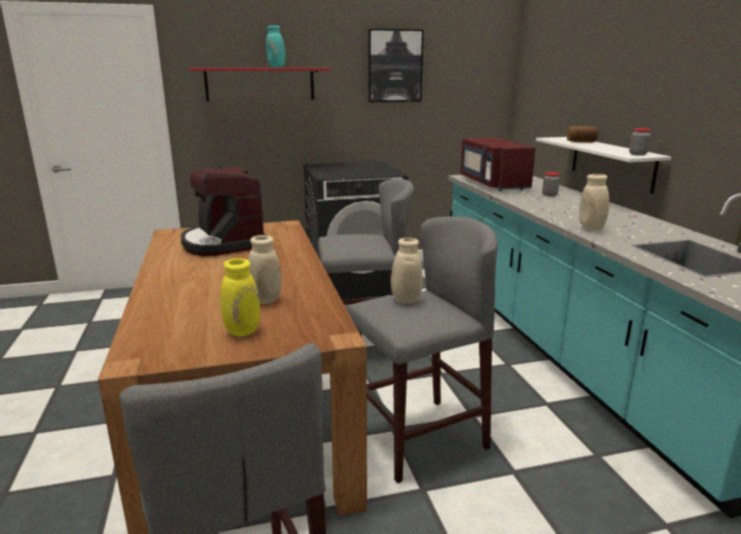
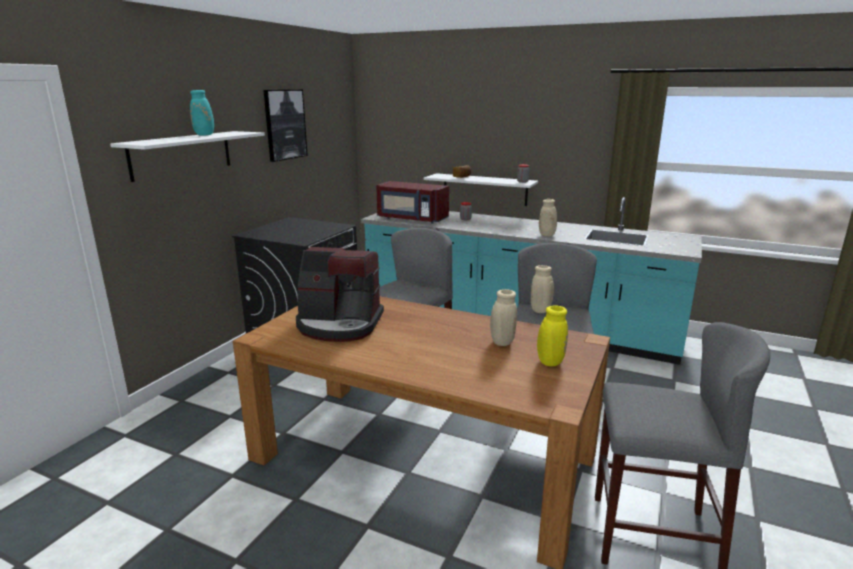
camera: 50 degrees left, 0 degrees up
(260, 84) = (182, 154): red shelf -> white shelf

